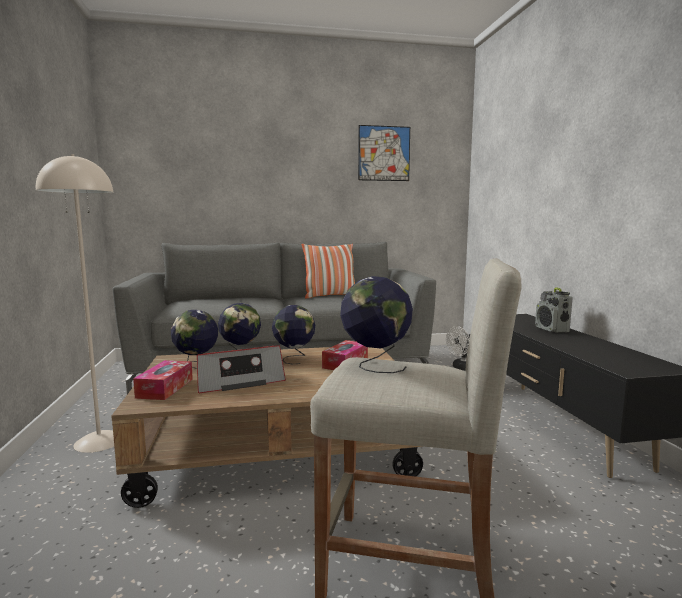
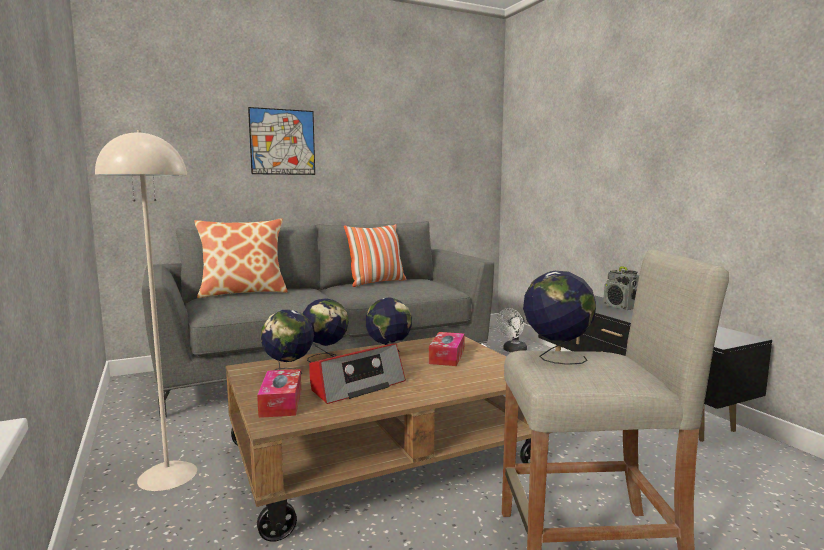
camera: 15 degrees left, 0 degrees up
(211, 298) = (243, 292): none -> pillow
(384, 153) = (419, 125): picture -> picture (282, 142)

